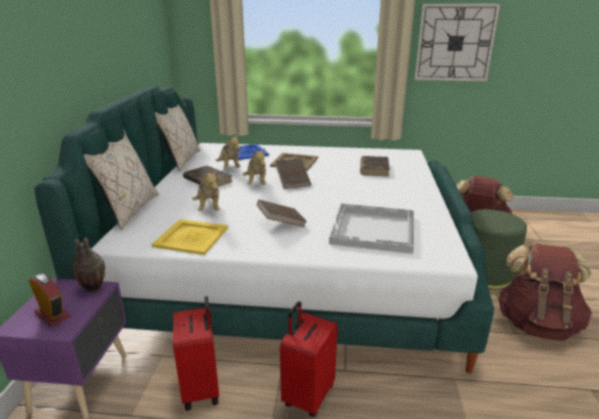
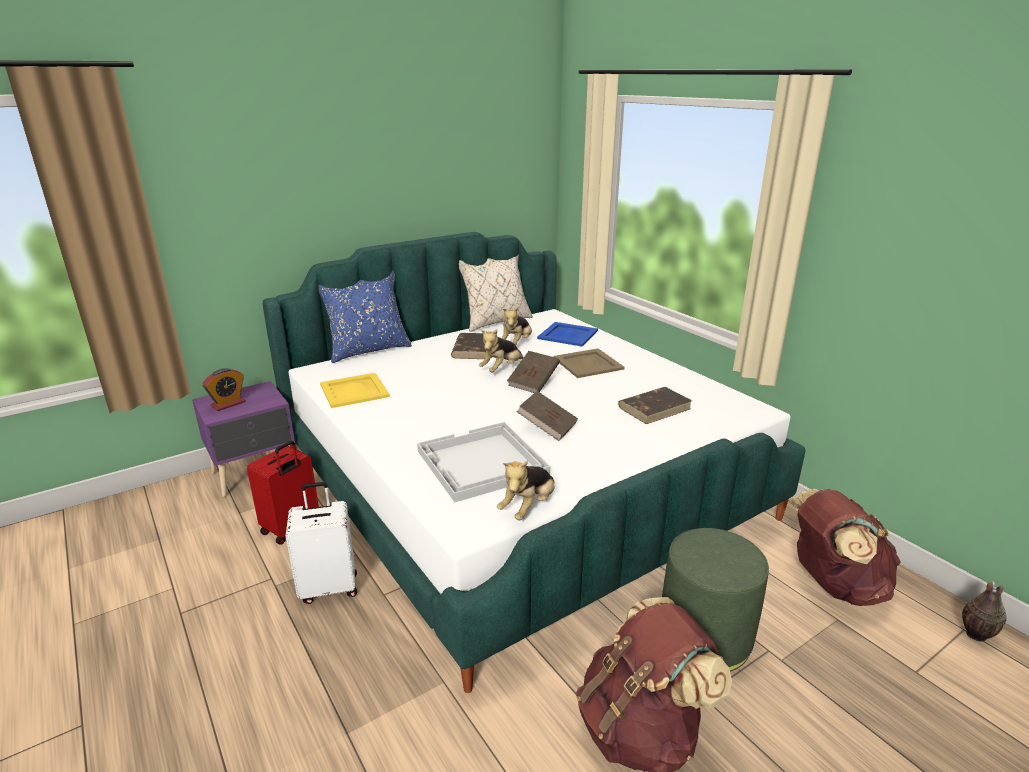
camera: 50 degrees right, 0 degrees up
(52, 314) = (228, 404): alarm clock -> alarm clock turned 45 degrees clockwise
(92, 288) = (271, 399): vase -> vase (974, 635)
(128, 210) = (368, 350): beige pillow -> blue pillow
(209, 208) = (416, 374): plush toy -> plush toy (528, 507)
(281, 223) = (430, 414): brown book -> brown book (547, 427)
(307, 395) = (329, 587): red suitcase -> white suitcase
(455, 43) = (890, 249): wall clock -> none

